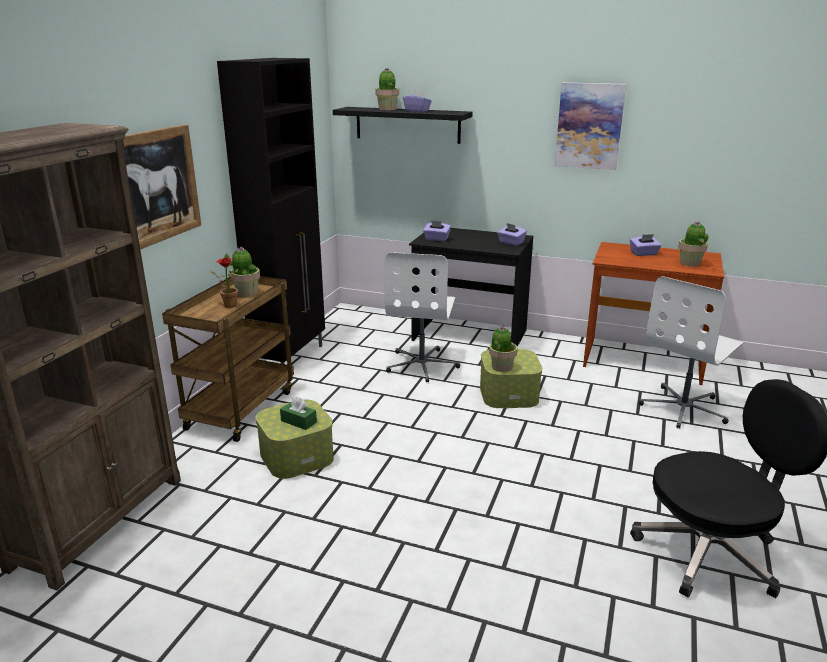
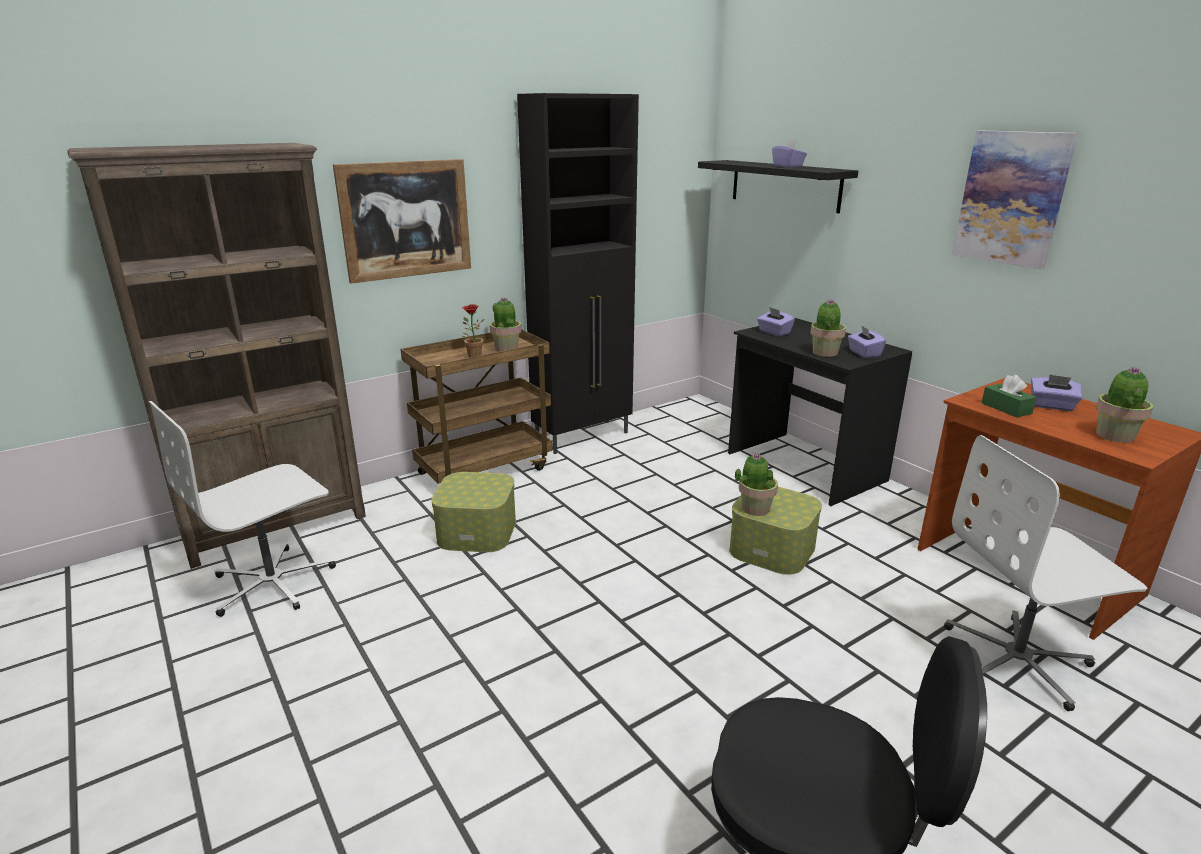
camera: 35 degrees right, 0 degrees up
(298, 421) = (474, 493): green tissue box -> green tissue box (1006, 408)
(387, 109) = (760, 163): potted plant -> potted plant (824, 353)
(422, 364) = (708, 482): white office chair -> white office chair (273, 582)

